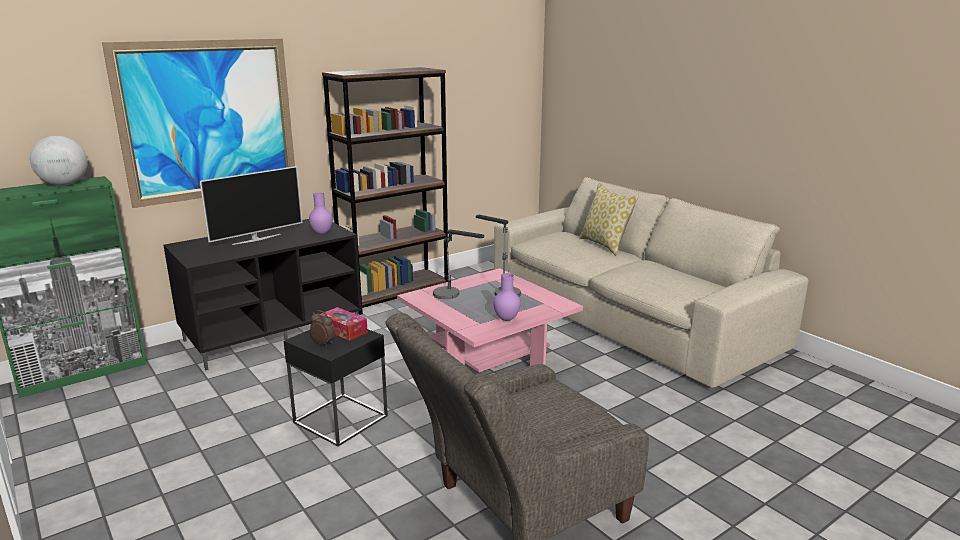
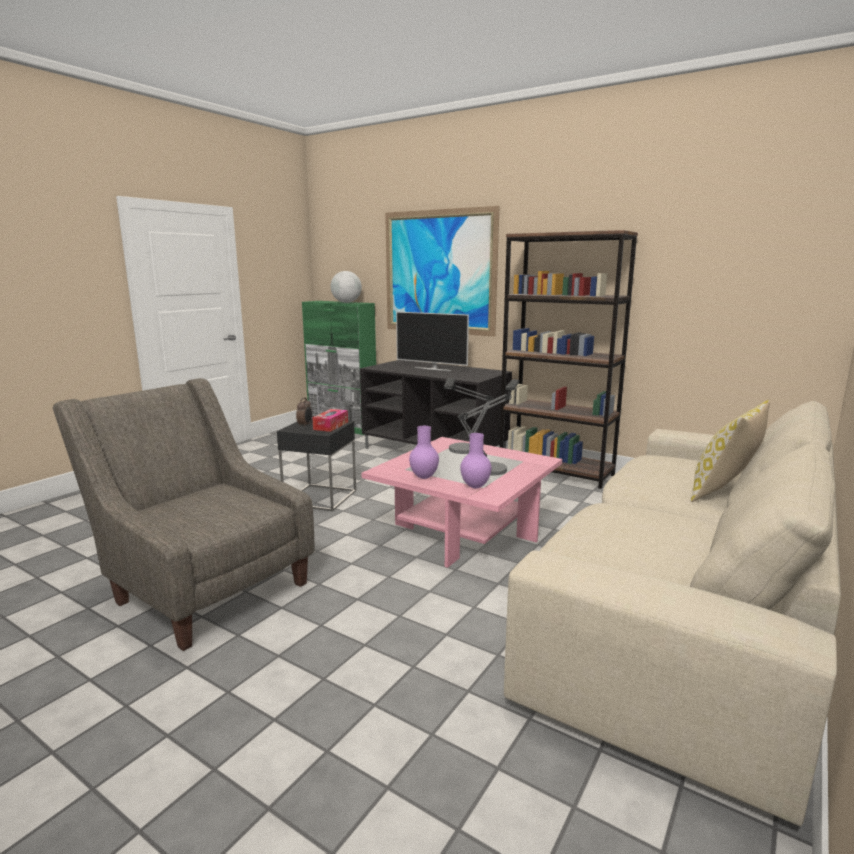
camera: 70 degrees right, 5 degrees down
(321, 233) = (467, 376): purple vase -> purple vase (474, 486)

